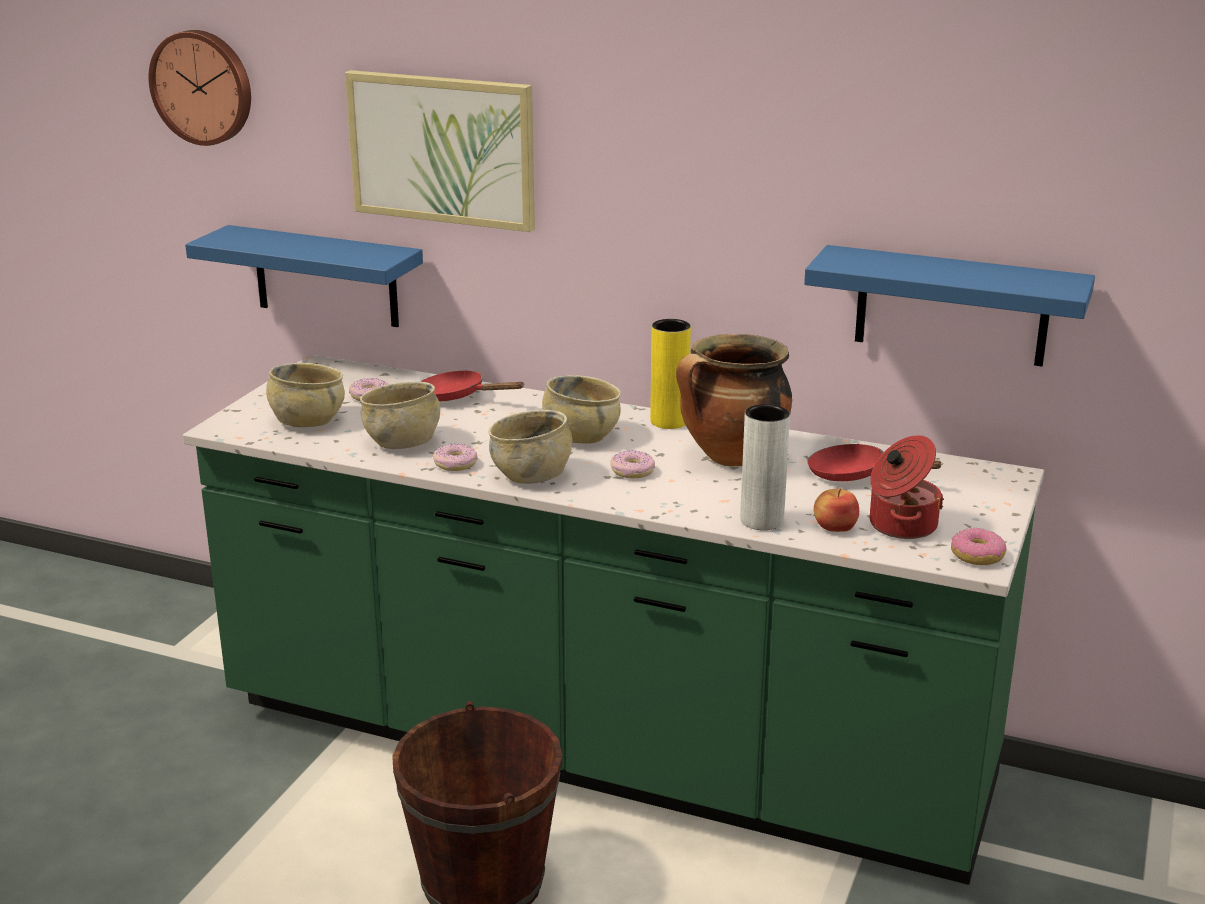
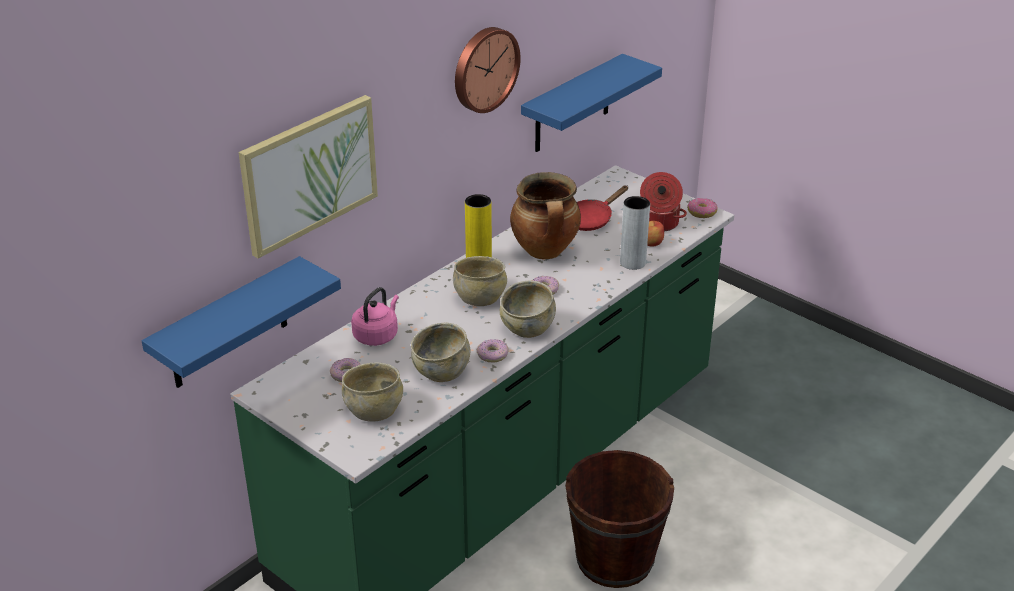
camera: 70 degrees left, 10 degrees up
(203, 87) = (110, 236): wall clock -> wall clock (484, 68)
(457, 397) = (377, 335): red frying pan -> pink kettle

